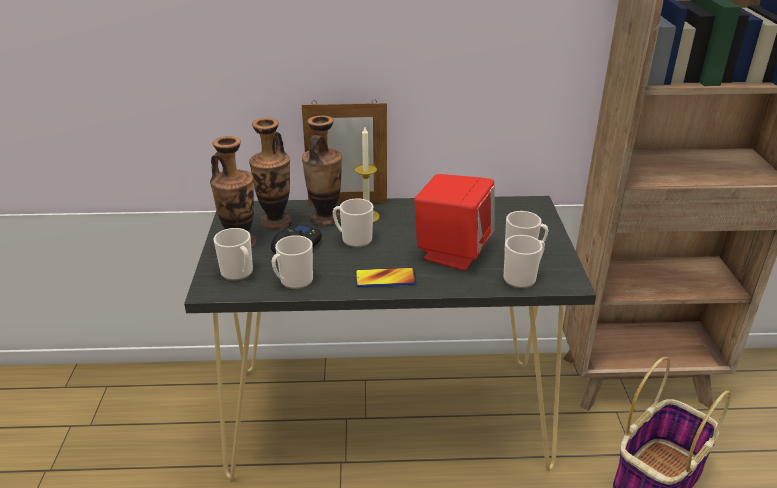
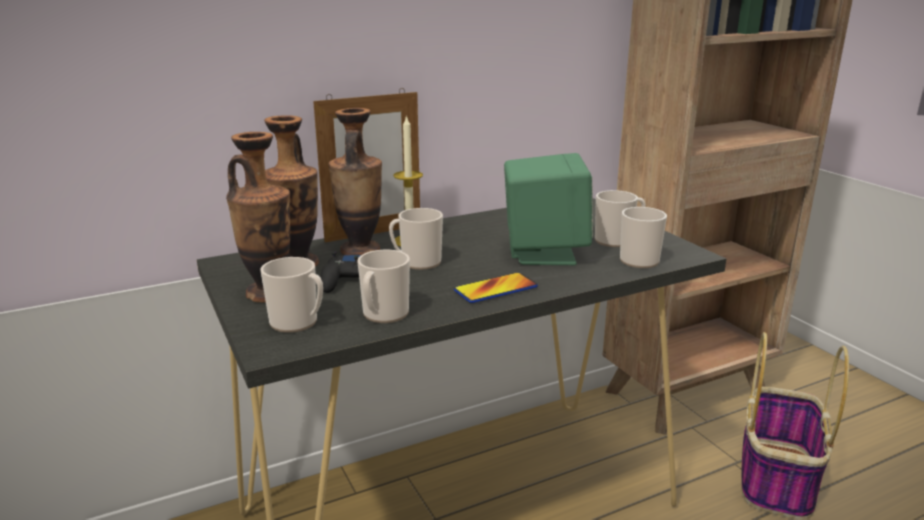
camera: 25 degrees left, 10 degrees down
(452, 252) = (543, 253): red speaker -> green speaker

